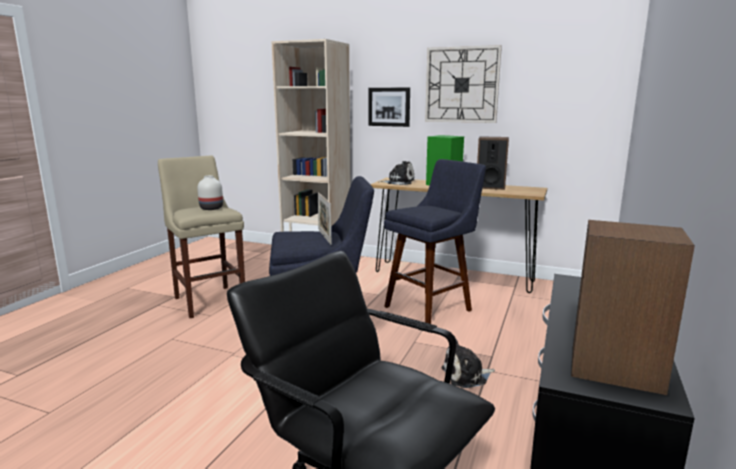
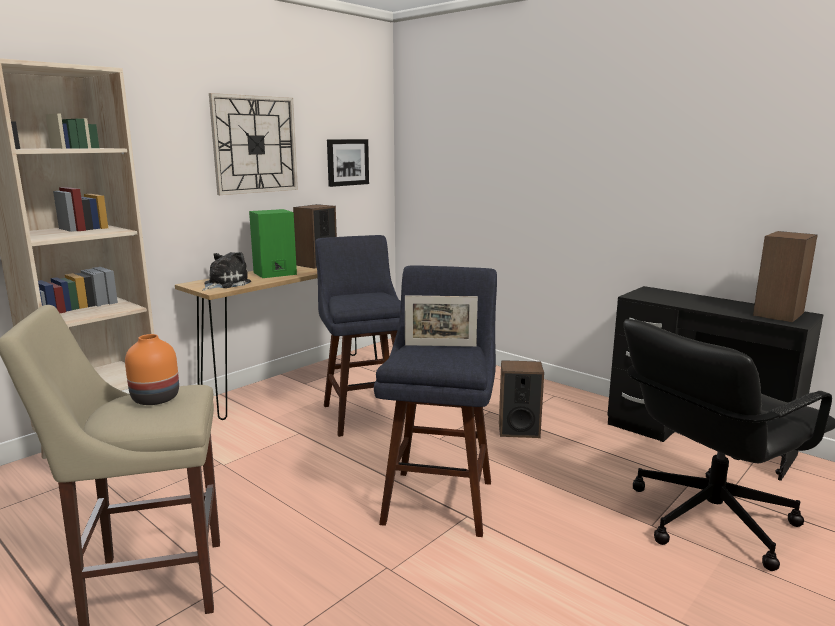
camera: 70 degrees left, 0 degrees up
(212, 208) = (157, 398): white vase -> orange vase
(389, 107) = (162, 178): picture -> picture (347, 162)
(466, 376) = (518, 430): plush toy -> speaker

